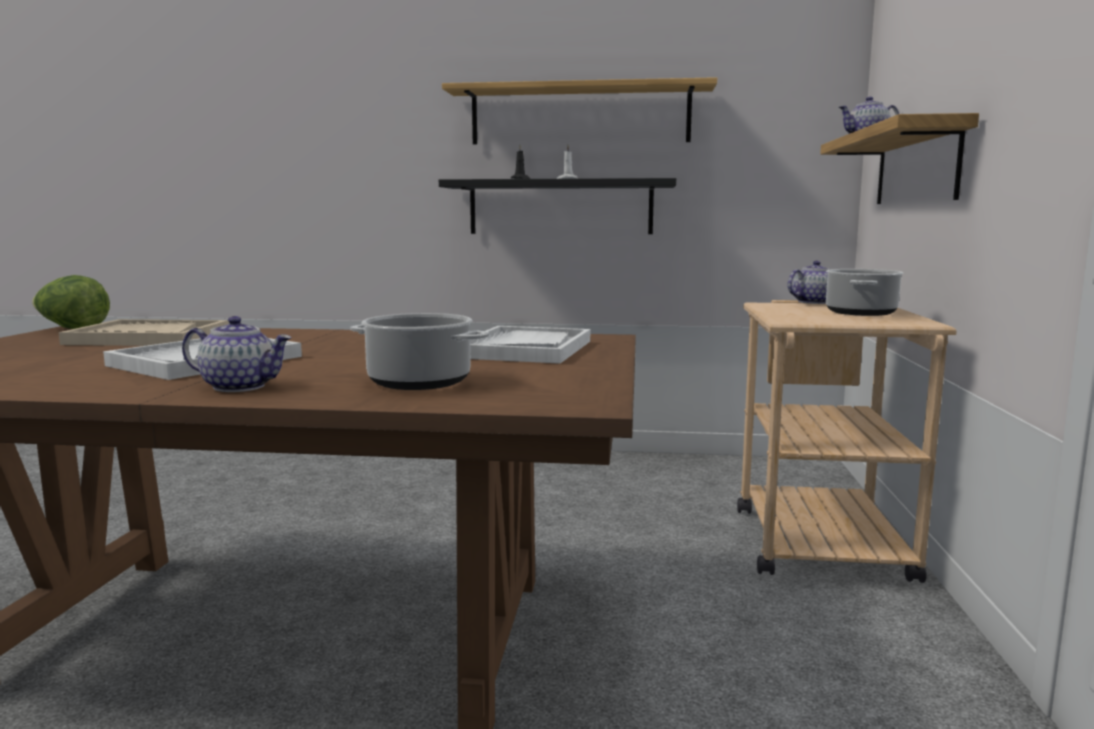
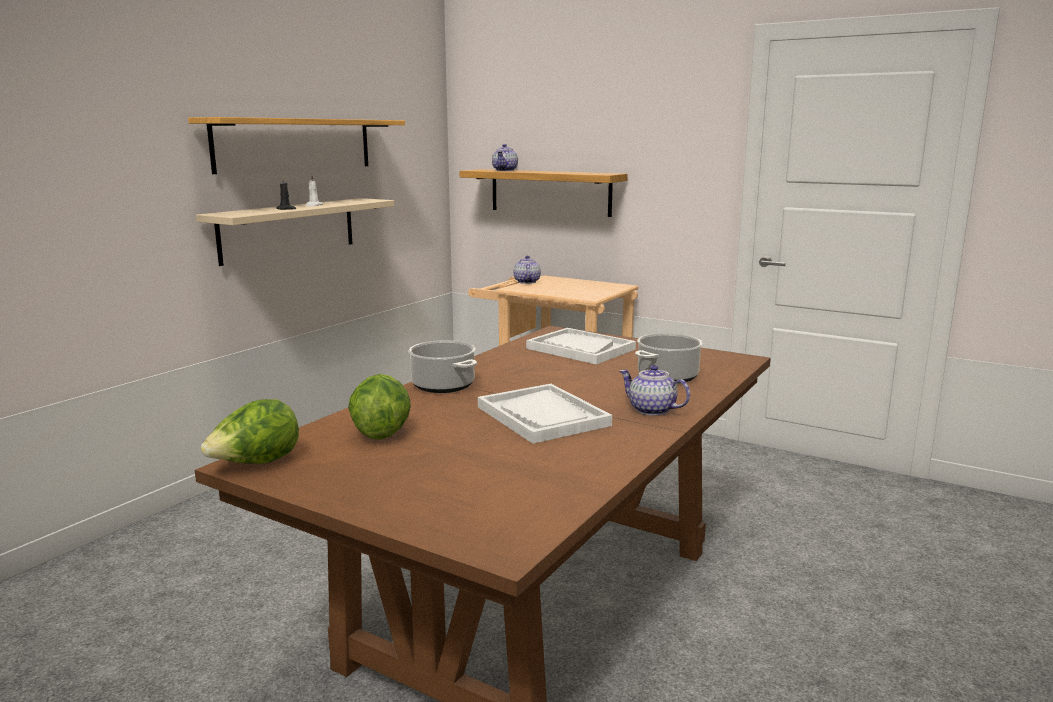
camera: 65 degrees left, 5 degrees up
(148, 338) = (381, 433): beige tray -> lettuce
(241, 386) = (651, 410): teapot -> teapot turned 90 degrees counterclockwise
(560, 207) = (289, 229): black shelf -> beige shelf
(860, 312) = (574, 284): cooking pot -> cooking pot (442, 385)

